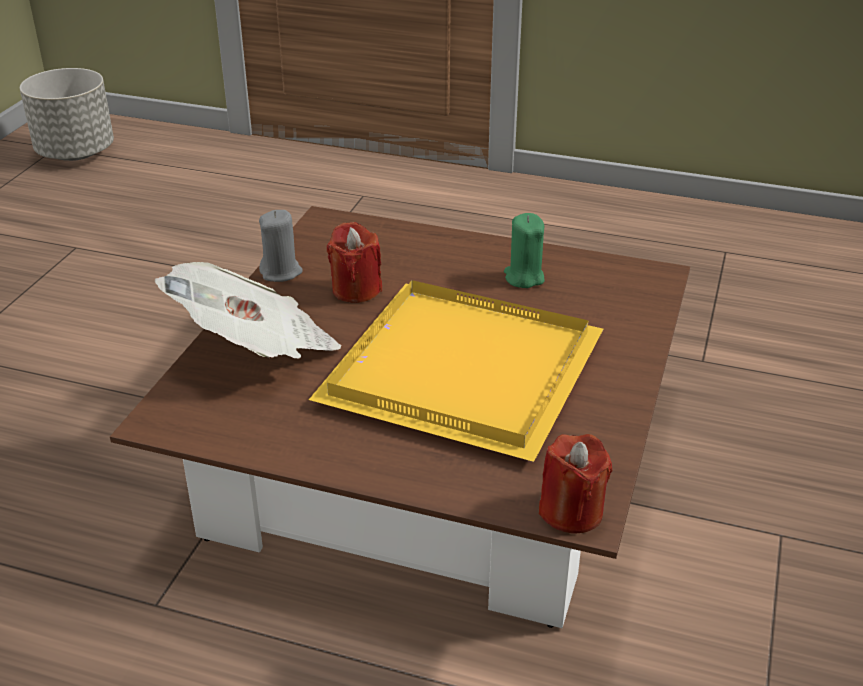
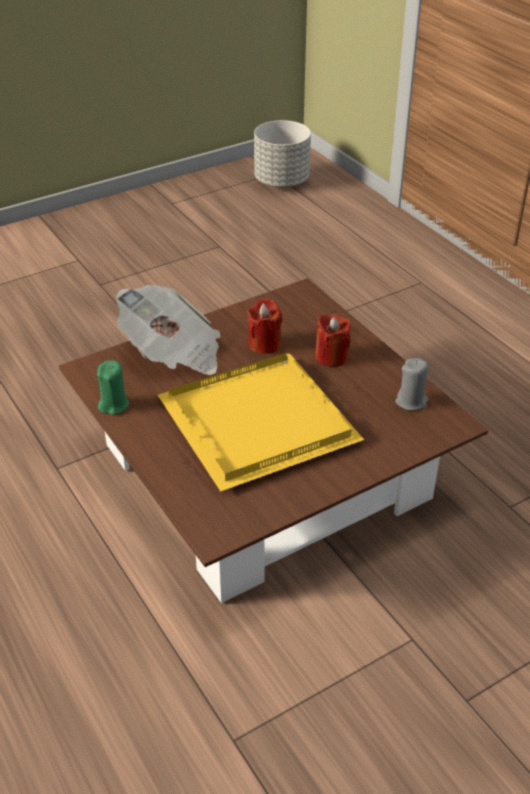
camera: 40 degrees right, 5 degrees up
(281, 272) = (239, 313): grey candle -> grey candle (411, 401)
(524, 277) = (369, 384): green candle -> green candle (113, 405)
(571, 511) = (210, 529): red candle -> red candle (331, 356)

